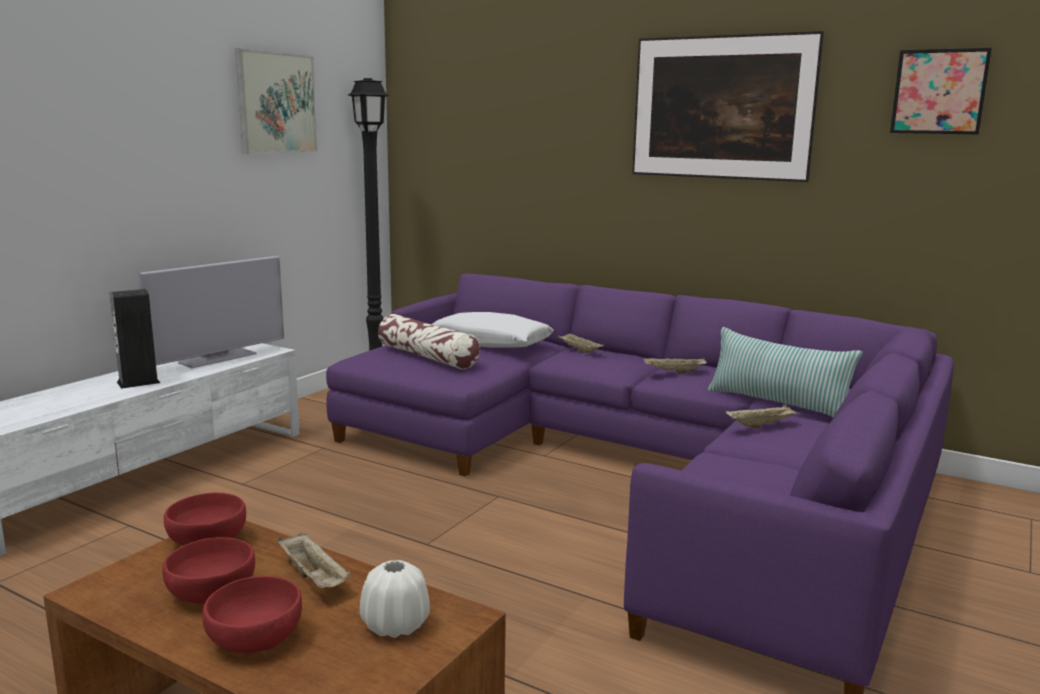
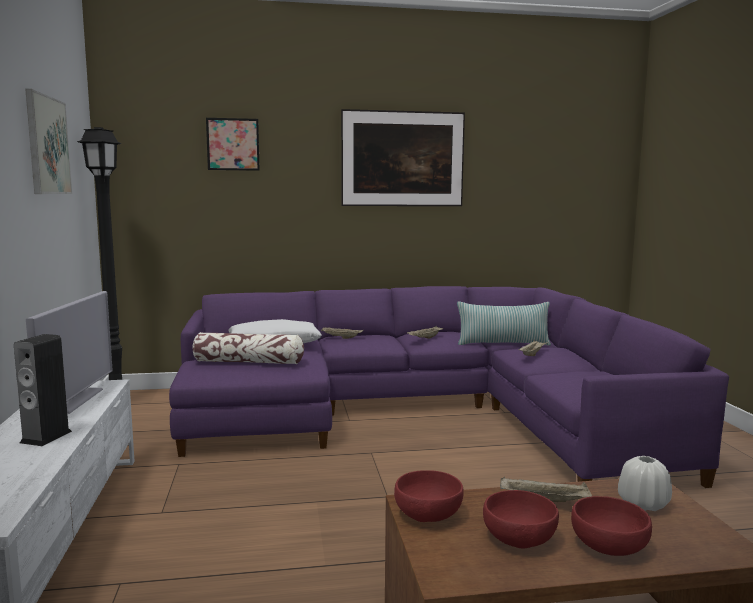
camera: 40 degrees left, 5 degrees down
(939, 92) = (528, 151): picture -> picture (233, 144)

